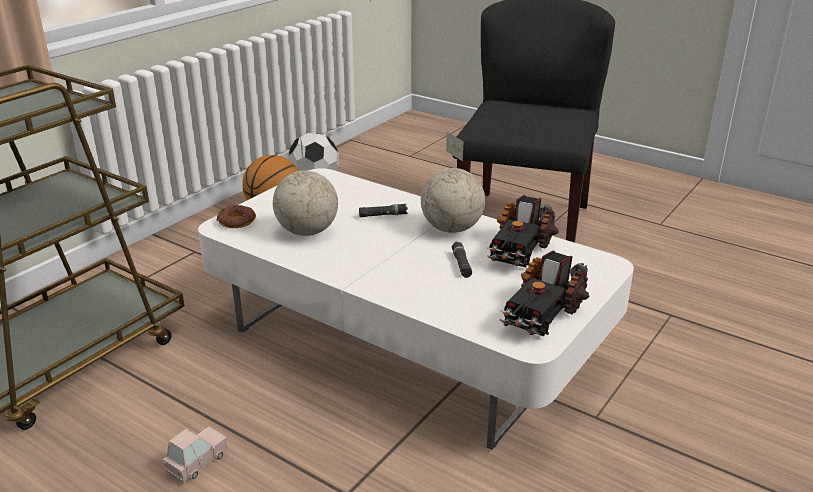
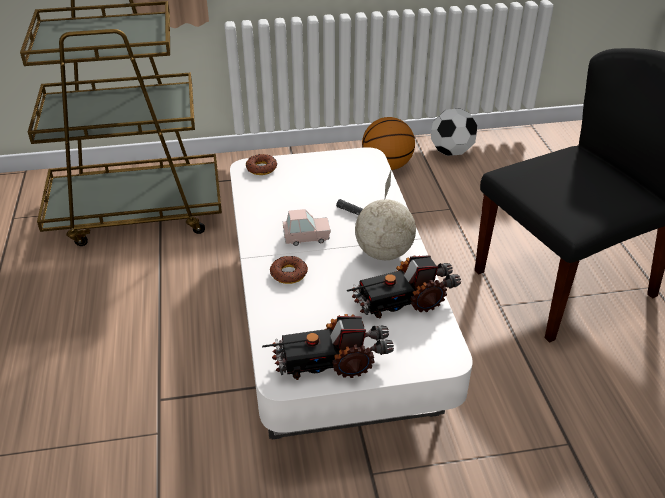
camera: 45 degrees right, 10 degrees up
(198, 462) = (121, 322): pink toy car -> pink toy car (306, 238)
(308, 231) = (289, 200): globe -> none
(404, 278) = (288, 273): none -> donut
(461, 264) = (342, 286): black flashlight -> none

